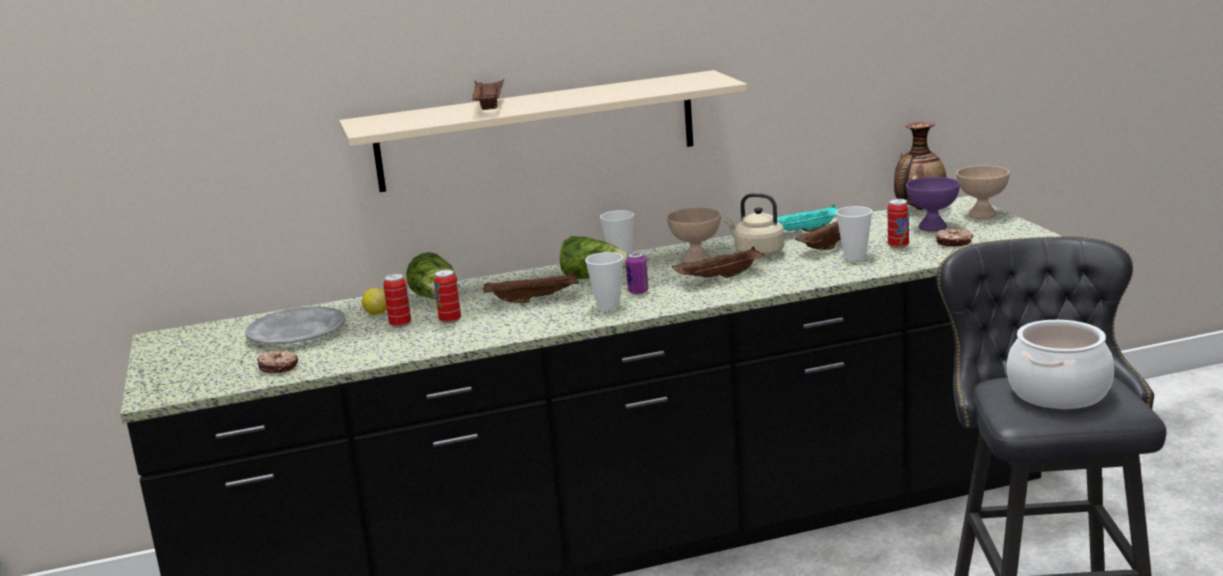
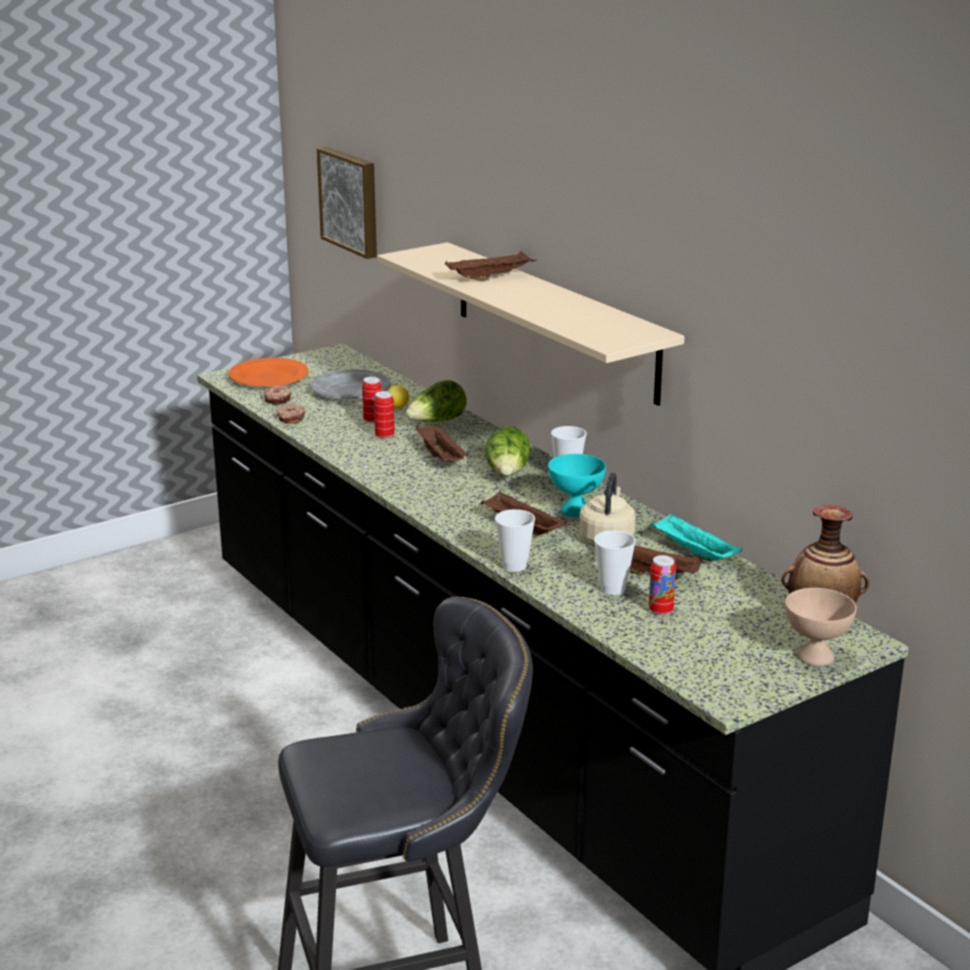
camera: 70 degrees right, 5 degrees up
(112, 146) = (351, 201): none -> picture
(197, 372) = (268, 378): none -> orange plate
(608, 306) = (431, 489): cup -> cup (514, 566)
(638, 291) = (473, 496): can -> none
(696, 259) = (577, 510): beige bowl -> turquoise bowl
(933, 227) = (746, 627): purple bowl -> none
(953, 243) = (685, 643): donut -> donut (291, 418)
(1058, 392) = (375, 769): cooking pot -> none

